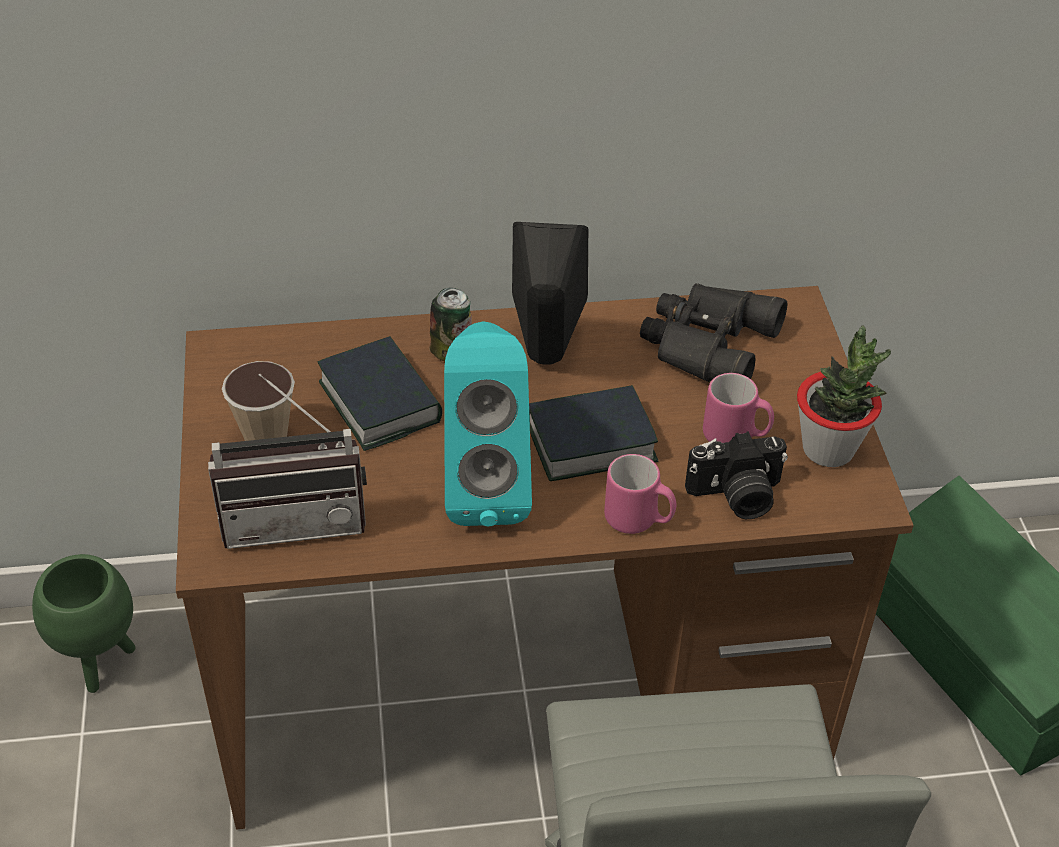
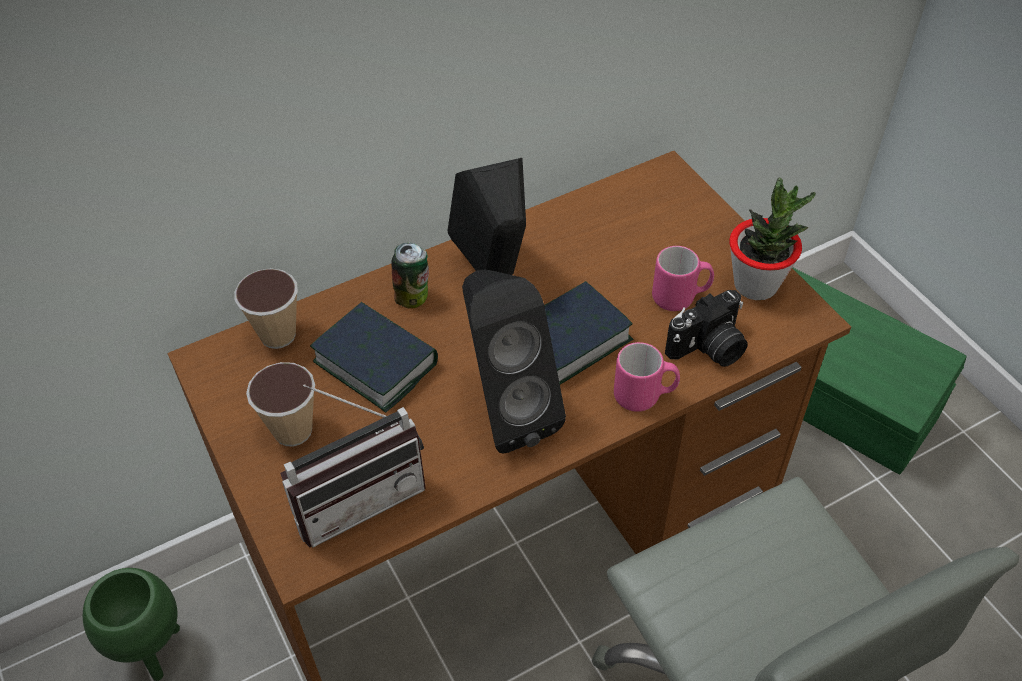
camera: 20 degrees left, 5 degrees up
(298, 346) = (278, 335): none -> cup
(486, 488) = (506, 410): turquoise speaker -> black speaker
(705, 343) = (614, 225): black binoculars -> none

